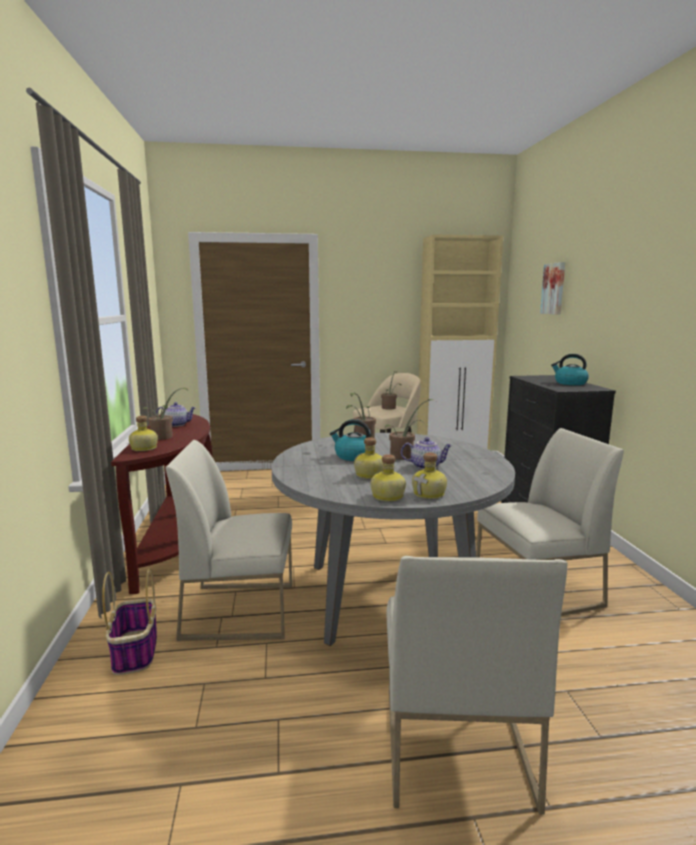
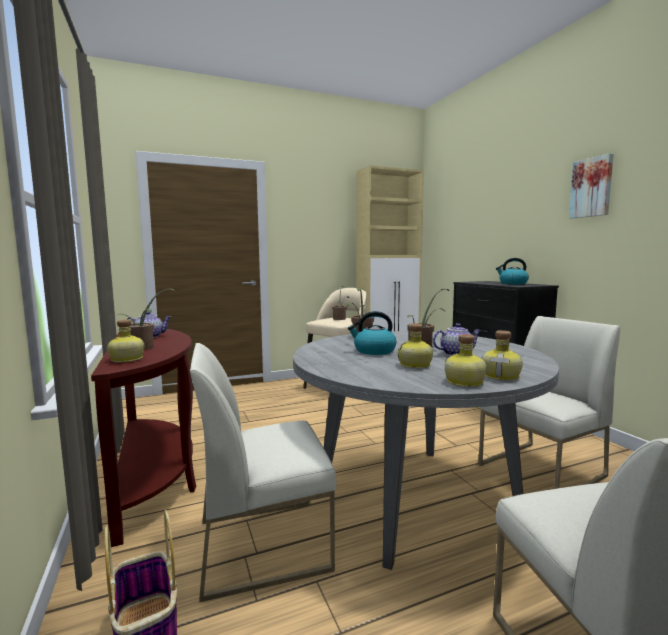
camera: 15 degrees left, 5 degrees down
(554, 288) = (476, 210): picture -> picture (592, 187)

